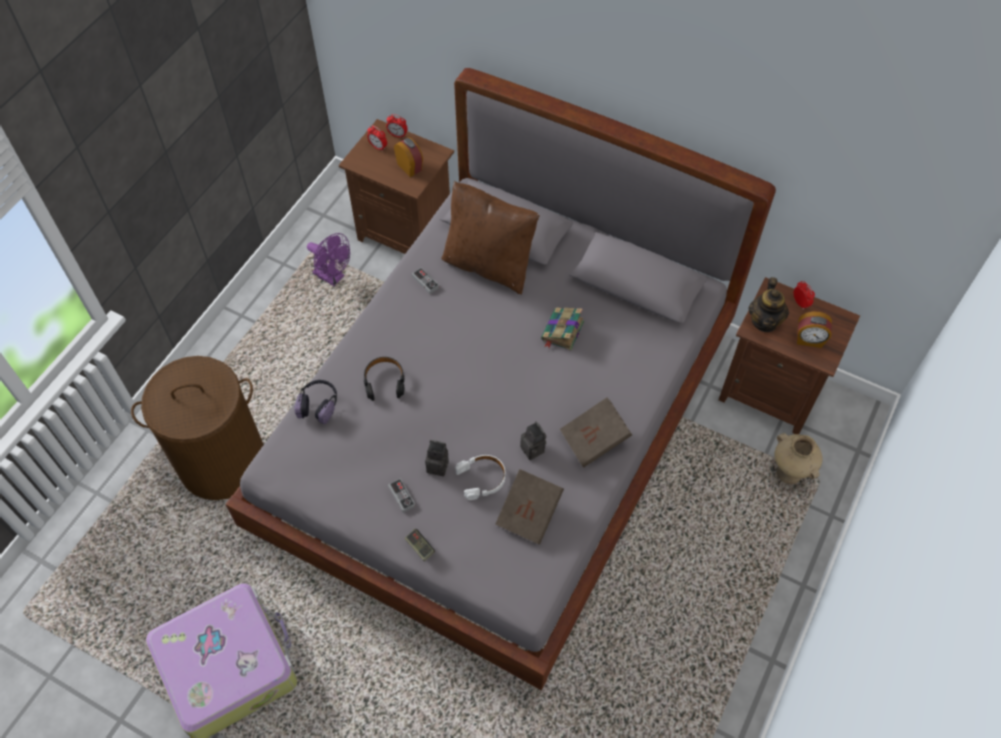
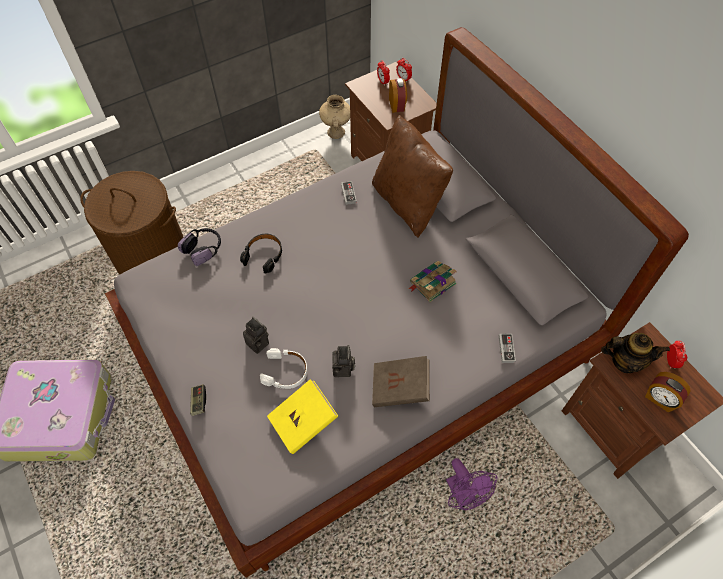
camera: 30 degrees right, 0 degrees up
(333, 277) = (316, 174): purple fan -> purple fan (464, 495)
(401, 496) = (214, 352): game controller -> game controller (506, 349)
(529, 513) = (303, 422): brown book -> yellow book
(764, 321) = (625, 361): teapot -> teapot turned 120 degrees counterclockwise
(789, 473) = (589, 508): beige vase -> beige vase (336, 132)

